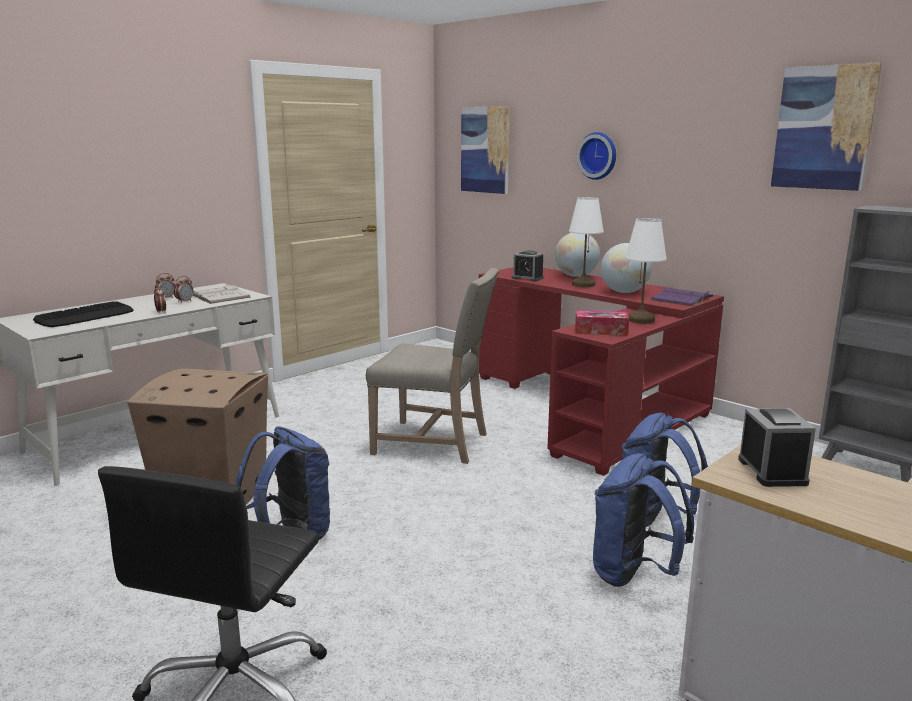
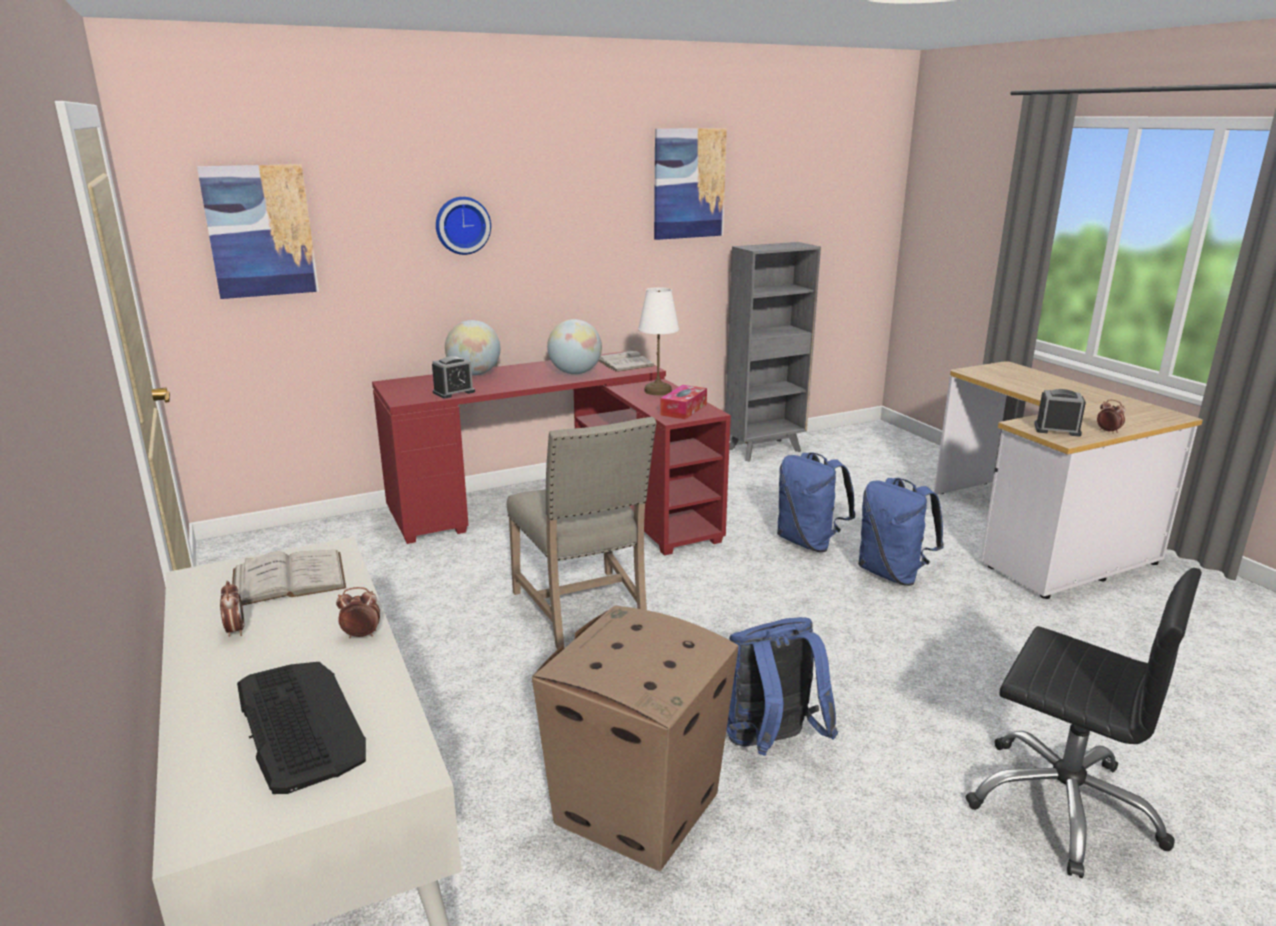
camera: 70 degrees left, 5 degrees up
(184, 301) = (295, 611): alarm clock -> alarm clock (1108, 431)
(434, 443) = (583, 611): beige chair -> beige chair turned 120 degrees clockwise
(583, 285) = (521, 379): white table lamp -> none
(682, 298) = (622, 362): purple book -> white book

